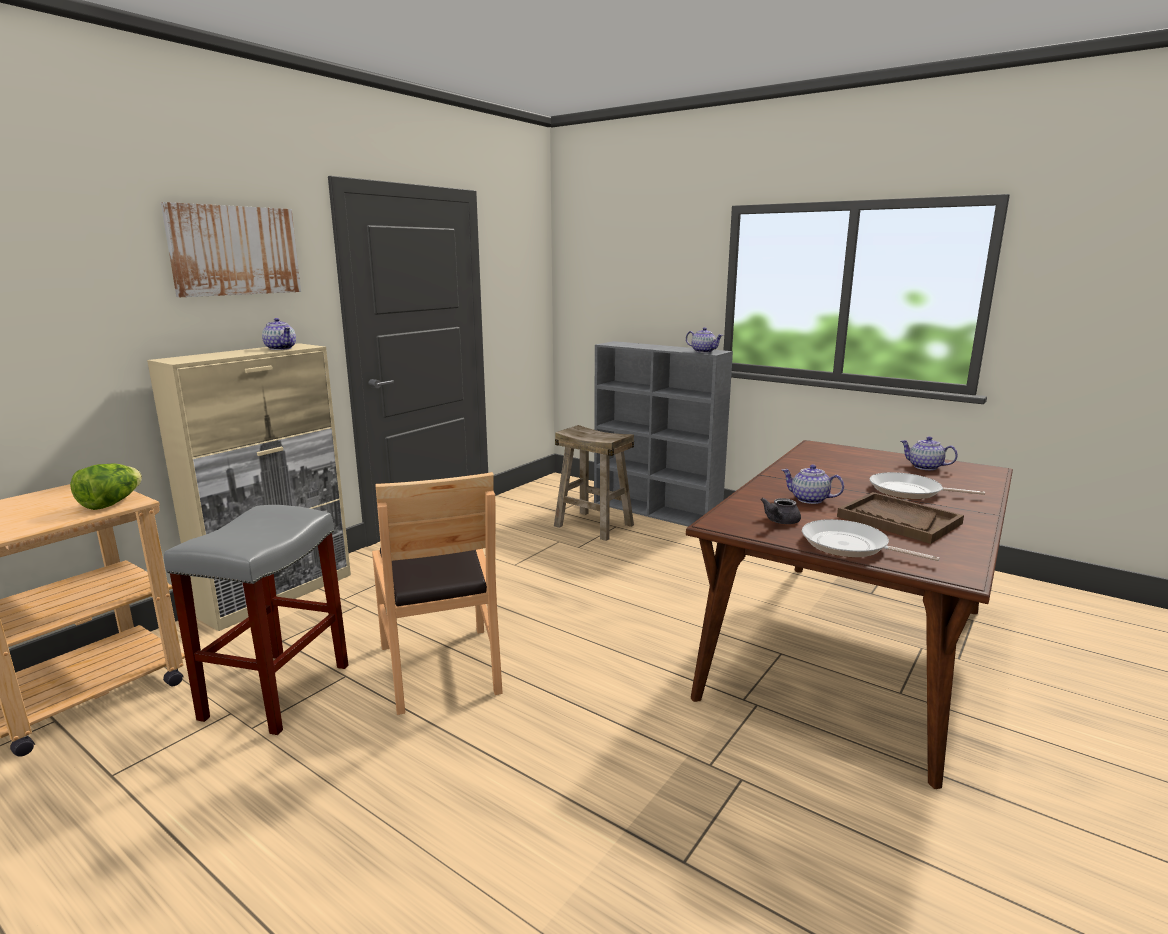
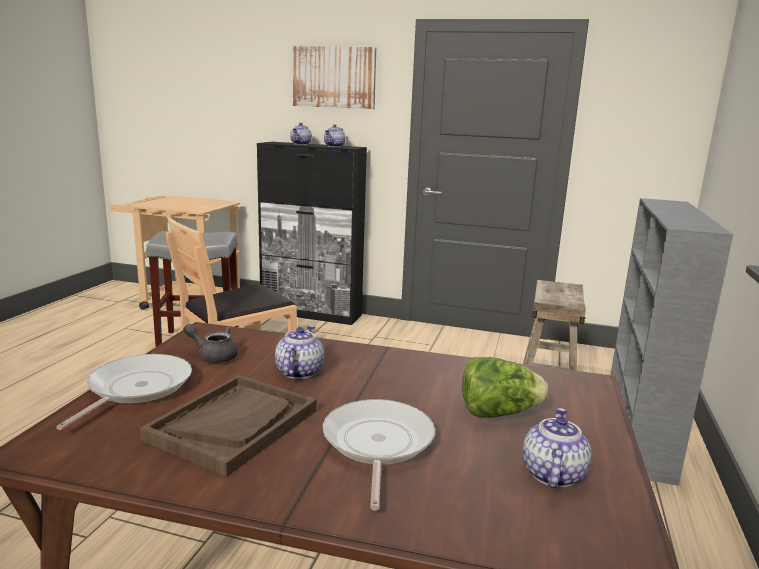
camera: 70 degrees right, 0 degrees up
(111, 503) = (194, 208): lettuce -> lettuce (498, 413)
(278, 594) = (311, 313): beige cabinet -> black cabinet
(703, 351) = (687, 224): teapot -> teapot (301, 144)

